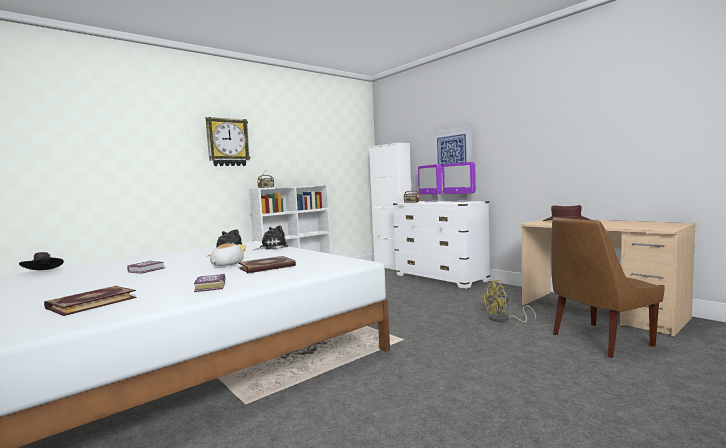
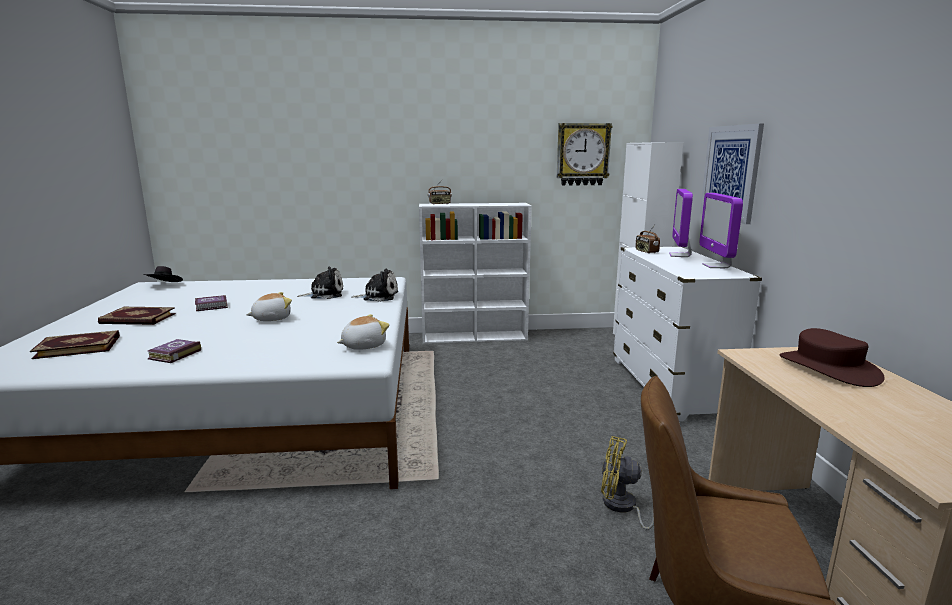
camera: 35 degrees right, 10 degrees up
(227, 142) = (394, 140): wall clock -> wall clock (582, 154)
(267, 267) = (283, 336): book -> book (137, 319)
(336, 260) = (363, 345): none -> plush toy

